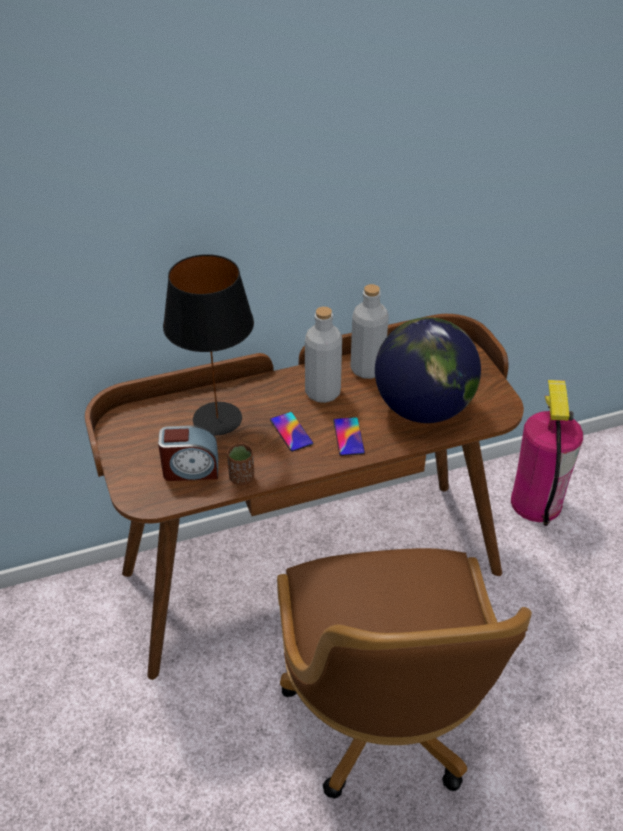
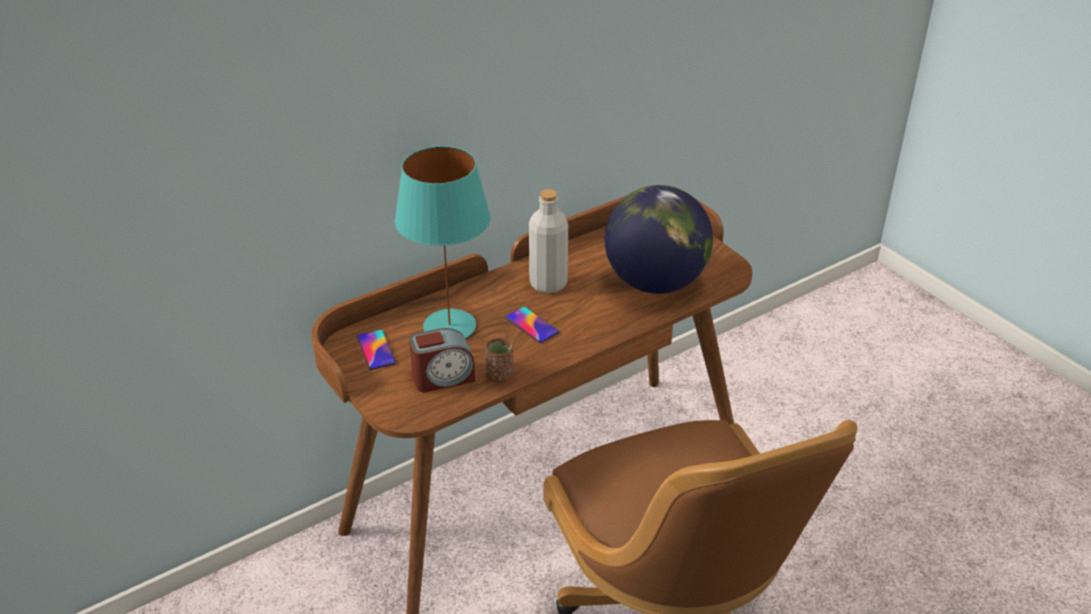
camera: 15 degrees left, 5 degrees down
(216, 419) = (448, 326): black table lamp -> turquoise table lamp
(348, 436) = (592, 320): phone -> phone (376, 350)
(367, 369) = (584, 255): grey bottle -> none
(535, 503) = (750, 381): fire extinguisher -> none

